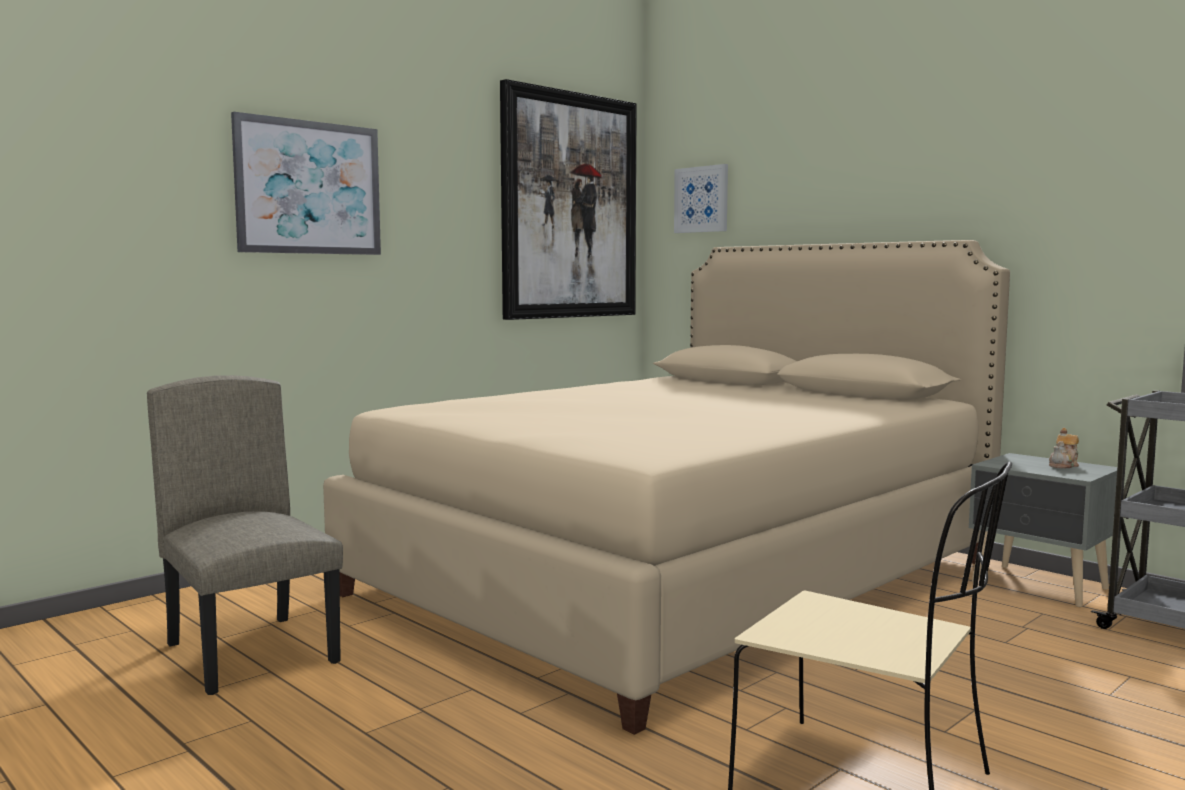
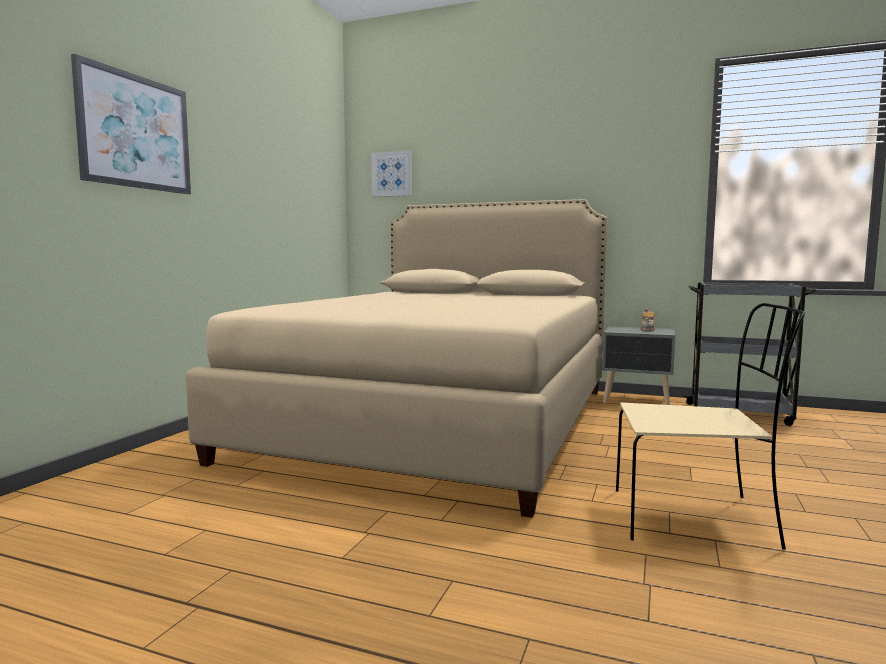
camera: 25 degrees left, 0 degrees up
(252, 653) = (172, 519): beige chair -> none
(569, 206) = (306, 172): picture -> none

